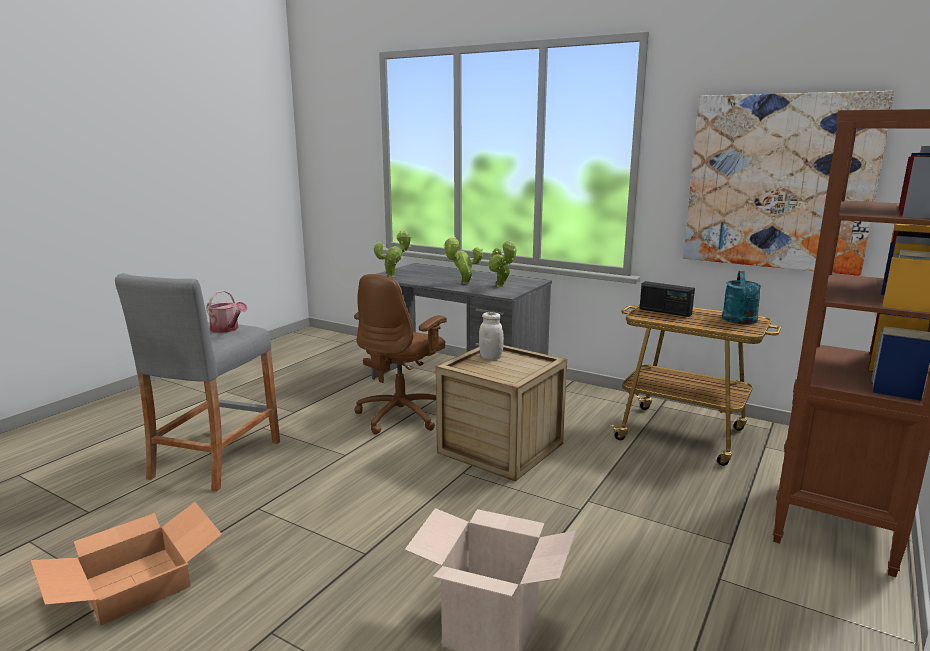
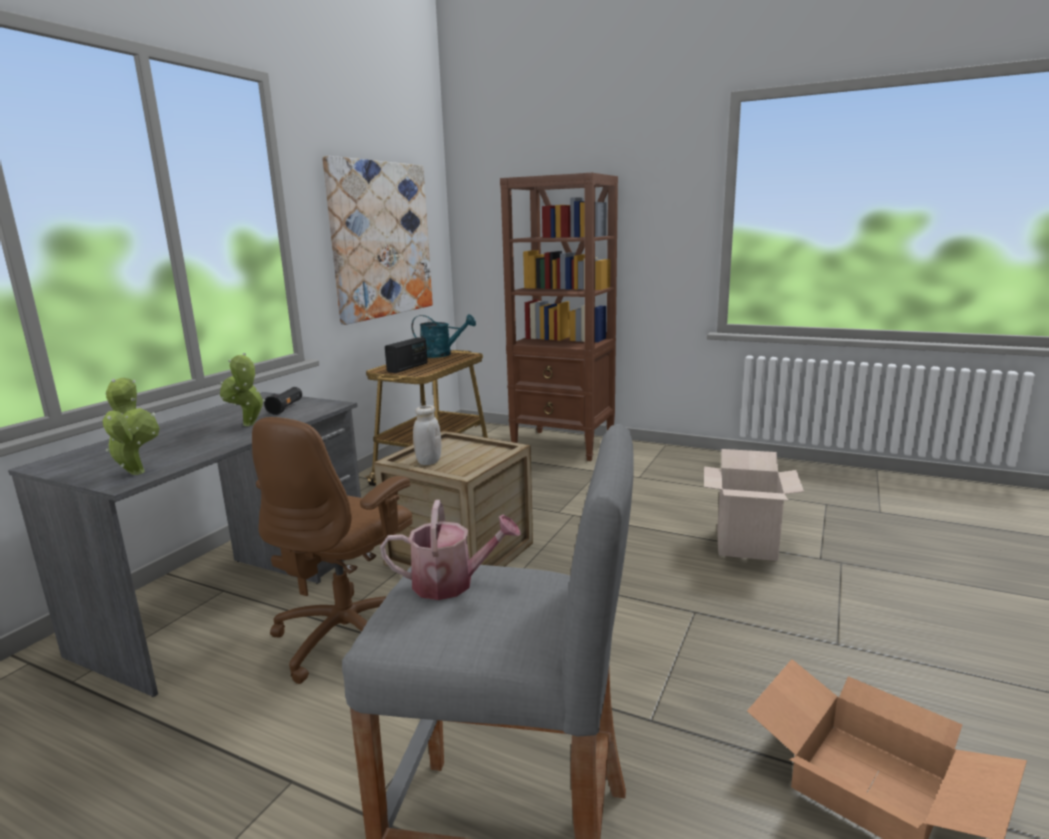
camera: 95 degrees left, 0 degrees up
(227, 329) = (452, 583): watering can -> watering can turned 60 degrees clockwise
(402, 415) = (349, 635): brown office chair -> brown office chair turned 90 degrees clockwise
(501, 286) = (286, 408): potted plant -> black flashlight

